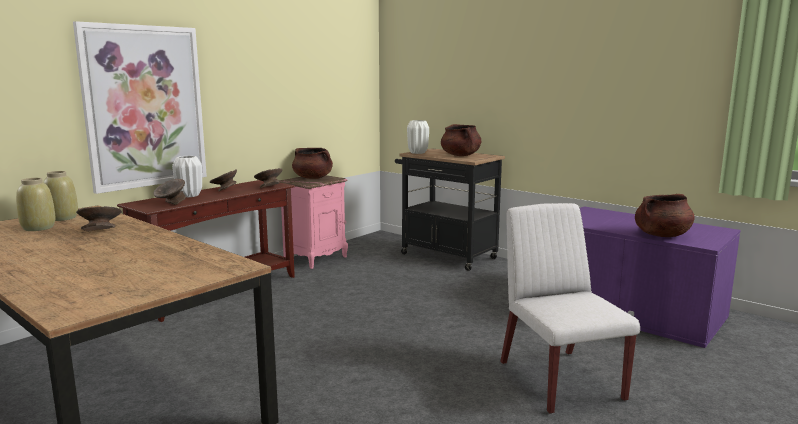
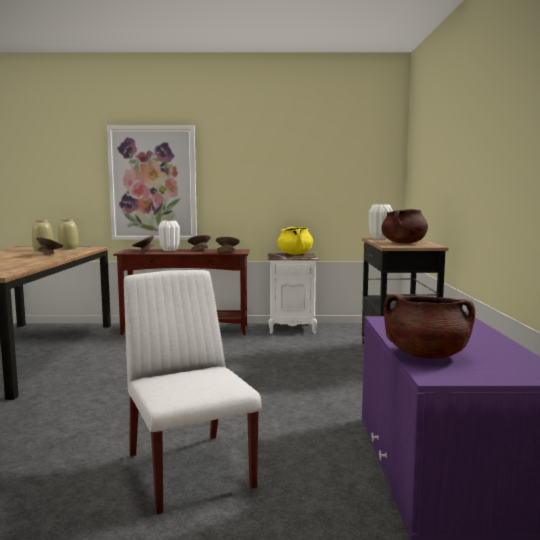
camera: 50 degrees right, 5 degrees down
(313, 178) = (295, 254): brown cooking pot -> yellow cooking pot
(316, 258) = (292, 328): pink nightstand -> white nightstand
(559, 379) = (189, 470): white chair -> white chair turned 60 degrees counterclockwise

